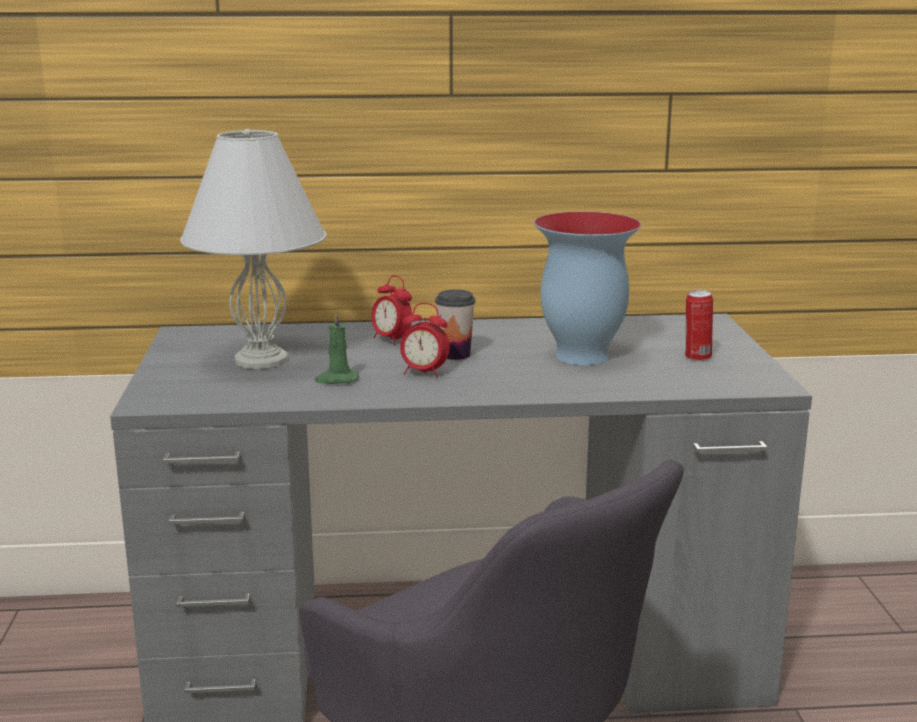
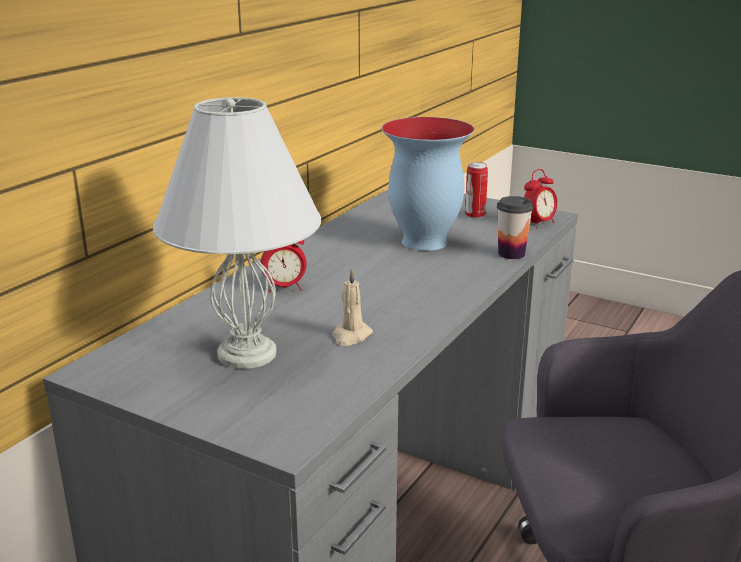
camera: 55 degrees left, 5 degrees up
(336, 379) = (351, 336): green candle -> beige candle
(423, 373) = (384, 300): alarm clock -> alarm clock (538, 224)
(455, 354) = (358, 277): cup -> cup (511, 254)

